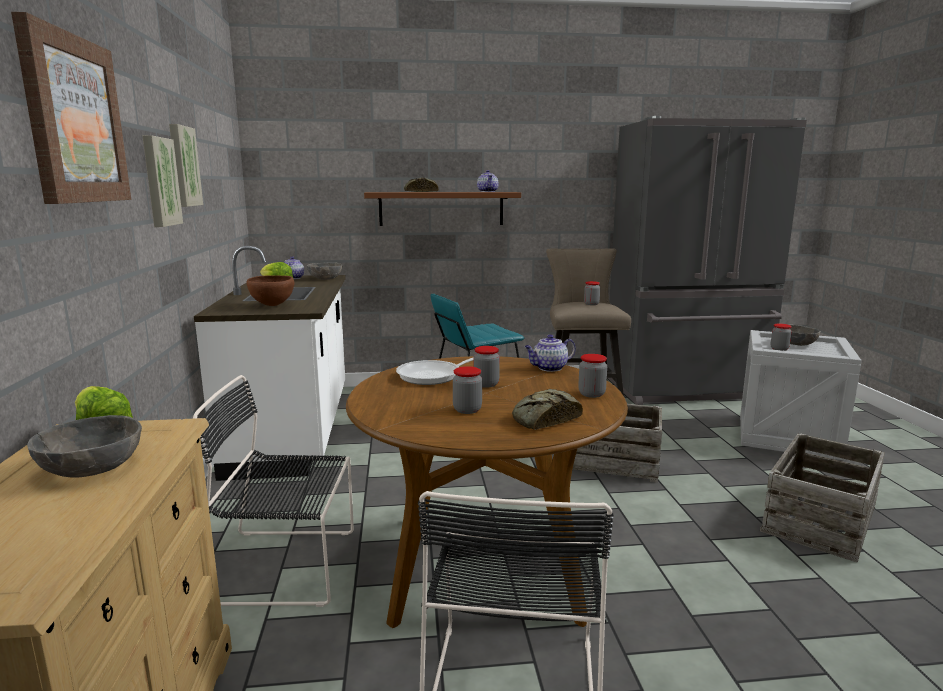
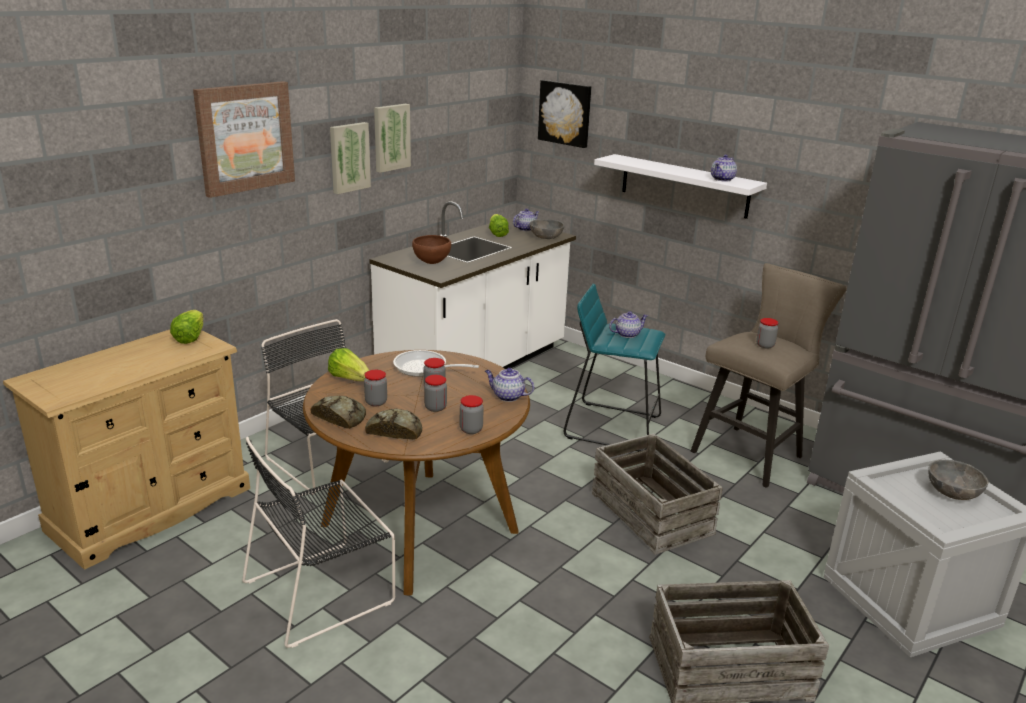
camera: 45 degrees right, 10 degrees up
(91, 469) = (153, 357): grey bowl -> none
(303, 161) = (565, 113): none -> picture
(390, 405) = (349, 379): none -> lettuce
(420, 192) = (654, 166): bread -> bread (340, 417)
(441, 208) = (684, 186): brown shelf -> white shelf
(480, 330) = (627, 334): none -> teapot
(779, 349) = (904, 487): jar -> jar (435, 407)

